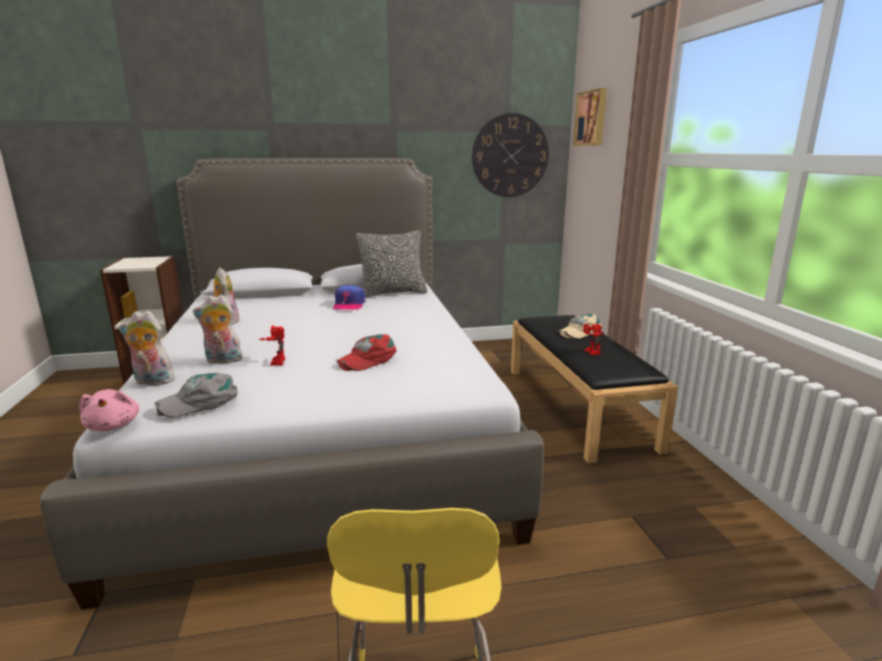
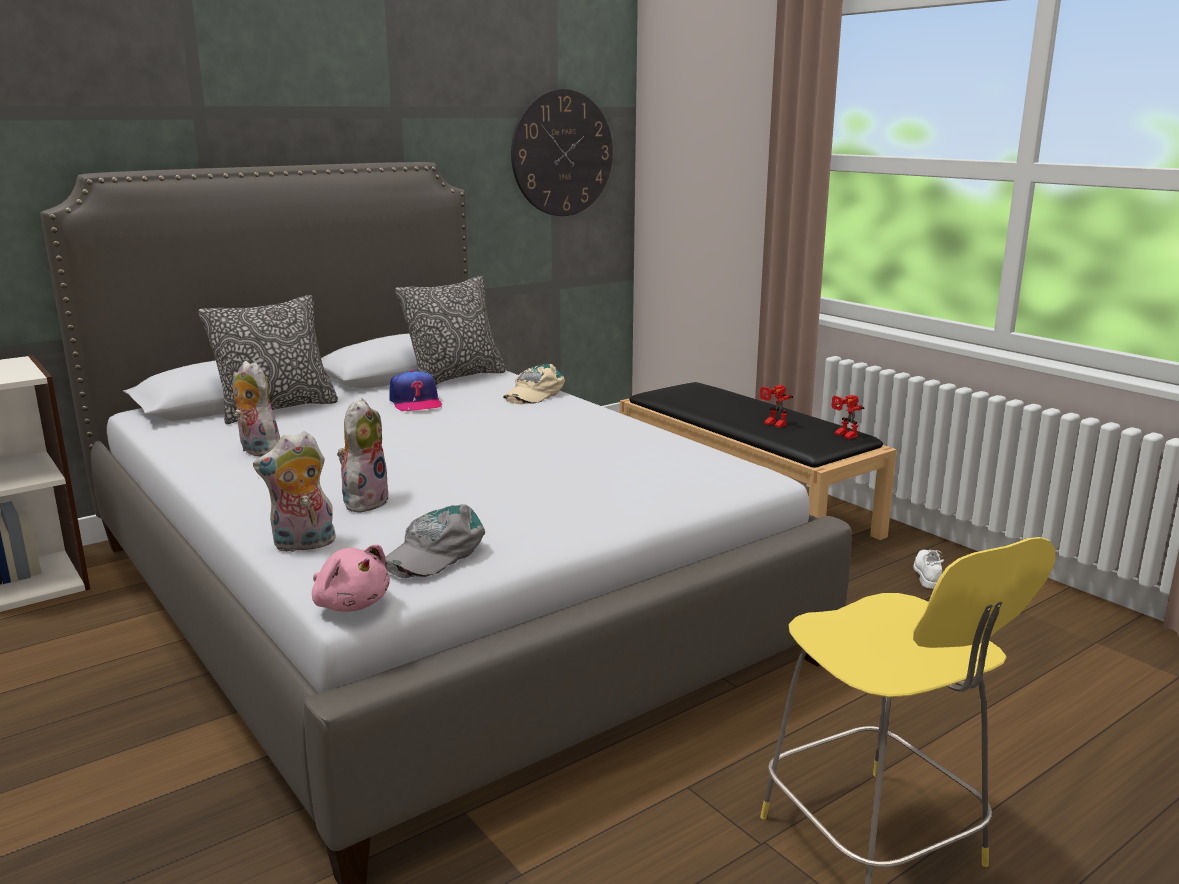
camera: 25 degrees left, 0 degrees up
(222, 361) = (364, 501): plush toy -> plush toy turned 135 degrees clockwise
(274, 299) = (276, 409): none -> pillow
(275, 361) = (446, 489): toy robot -> toy robot (843, 435)
(368, 359) = (567, 467): red cap -> none
(579, 332) = (732, 402): beige cap -> beige cap (533, 394)
(592, 118) = (681, 100): picture -> none
(675, 492) = (927, 575): none -> white shoe

